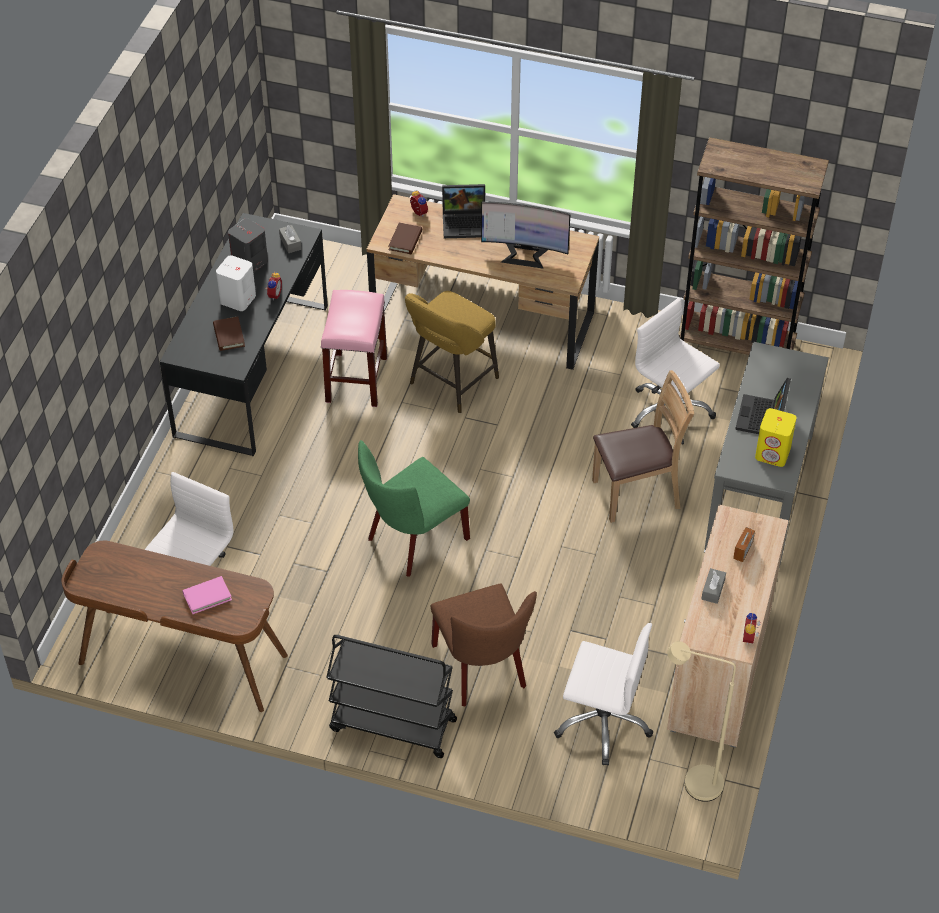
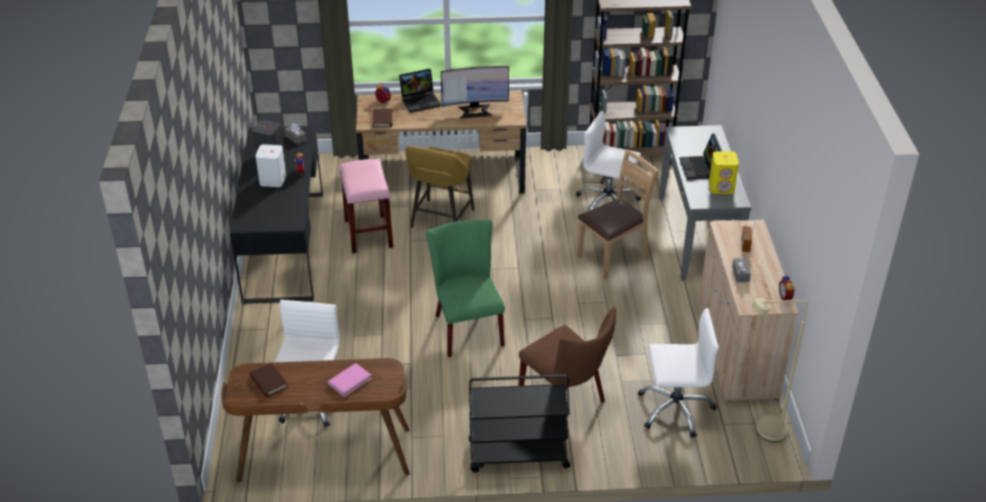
camera: 20 degrees left, 10 degrees down
(229, 335) = (277, 204): brown book -> brown book (268, 382)
(412, 541) = (466, 327): green chair -> green chair turned 135 degrees clockwise

